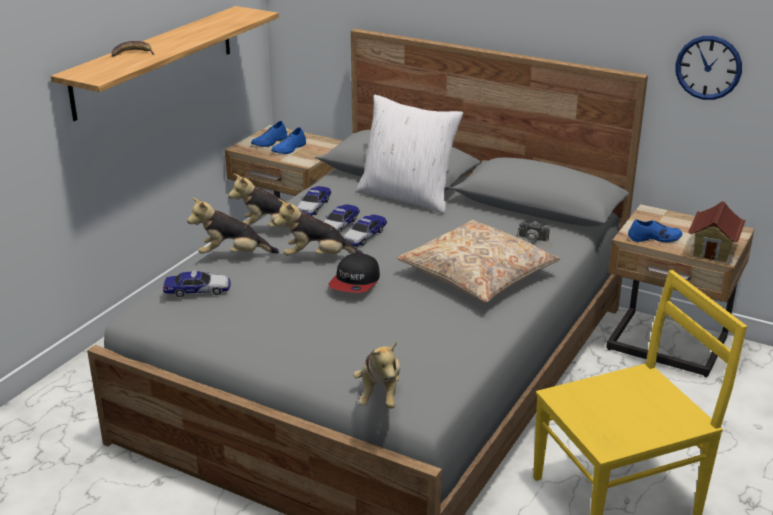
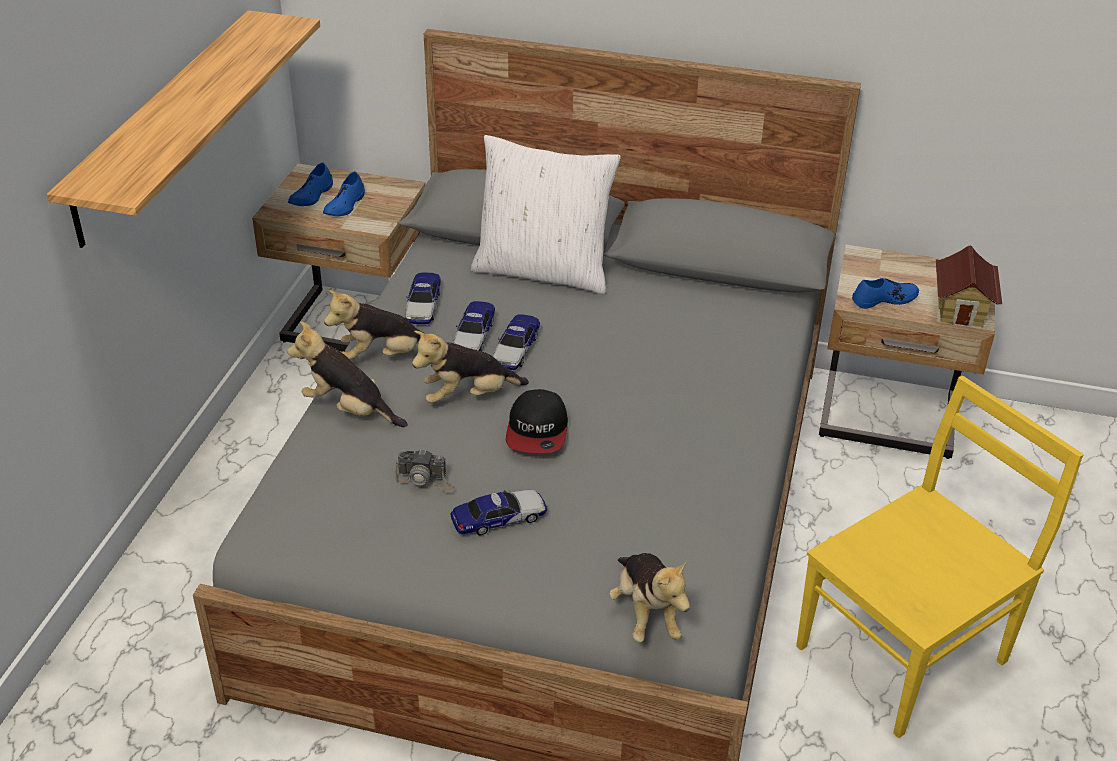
camera: 15 degrees left, 10 degrees up
(132, 53) = (148, 131): banana -> none
(197, 290) = (331, 482): toy car -> toy car (499, 518)
(233, 255) = (349, 409): plush toy -> plush toy turned 45 degrees clockwise
(478, 274) = (689, 392): beige pillow -> none
(535, 240) = (738, 323): camera -> camera (424, 478)
(708, 67) = (941, 70): wall clock -> none

